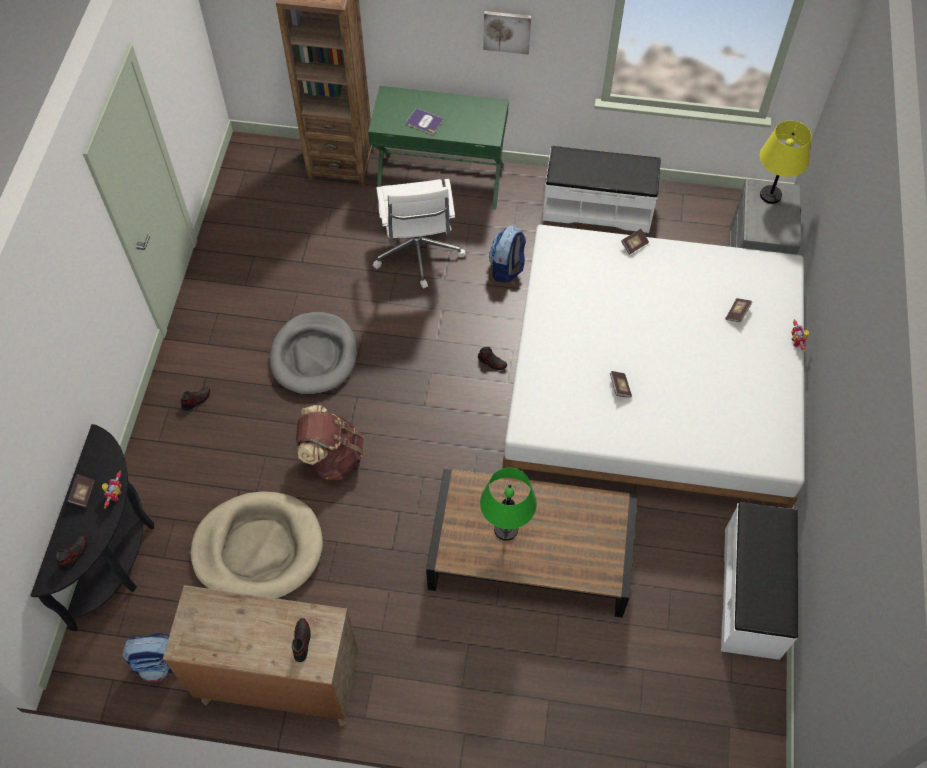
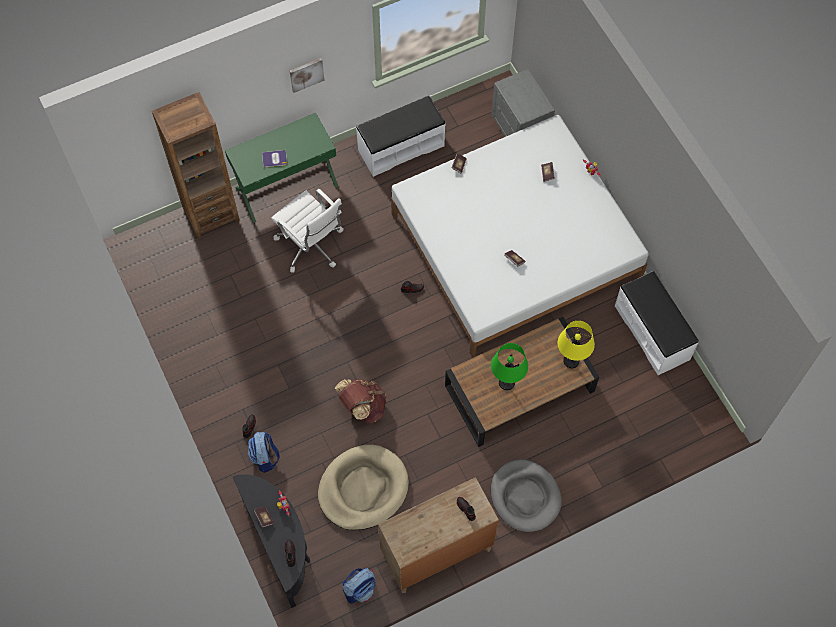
camera: 35 degrees left, 5 degrees up
(314, 356) = (300, 353): grey dog bed -> grey dog bed (525, 496)
(507, 268) = (375, 222): backpack -> backpack (265, 457)
(770, 195) = (516, 86): yellow table lamp -> yellow table lamp (571, 361)

